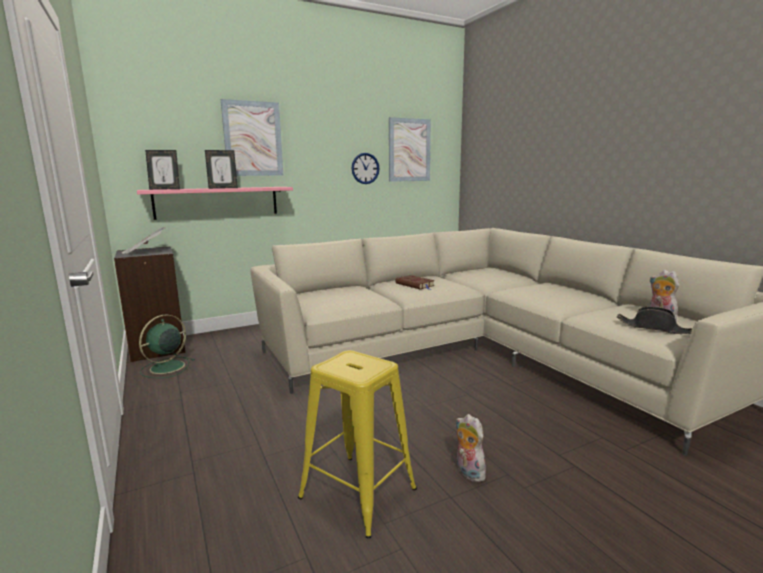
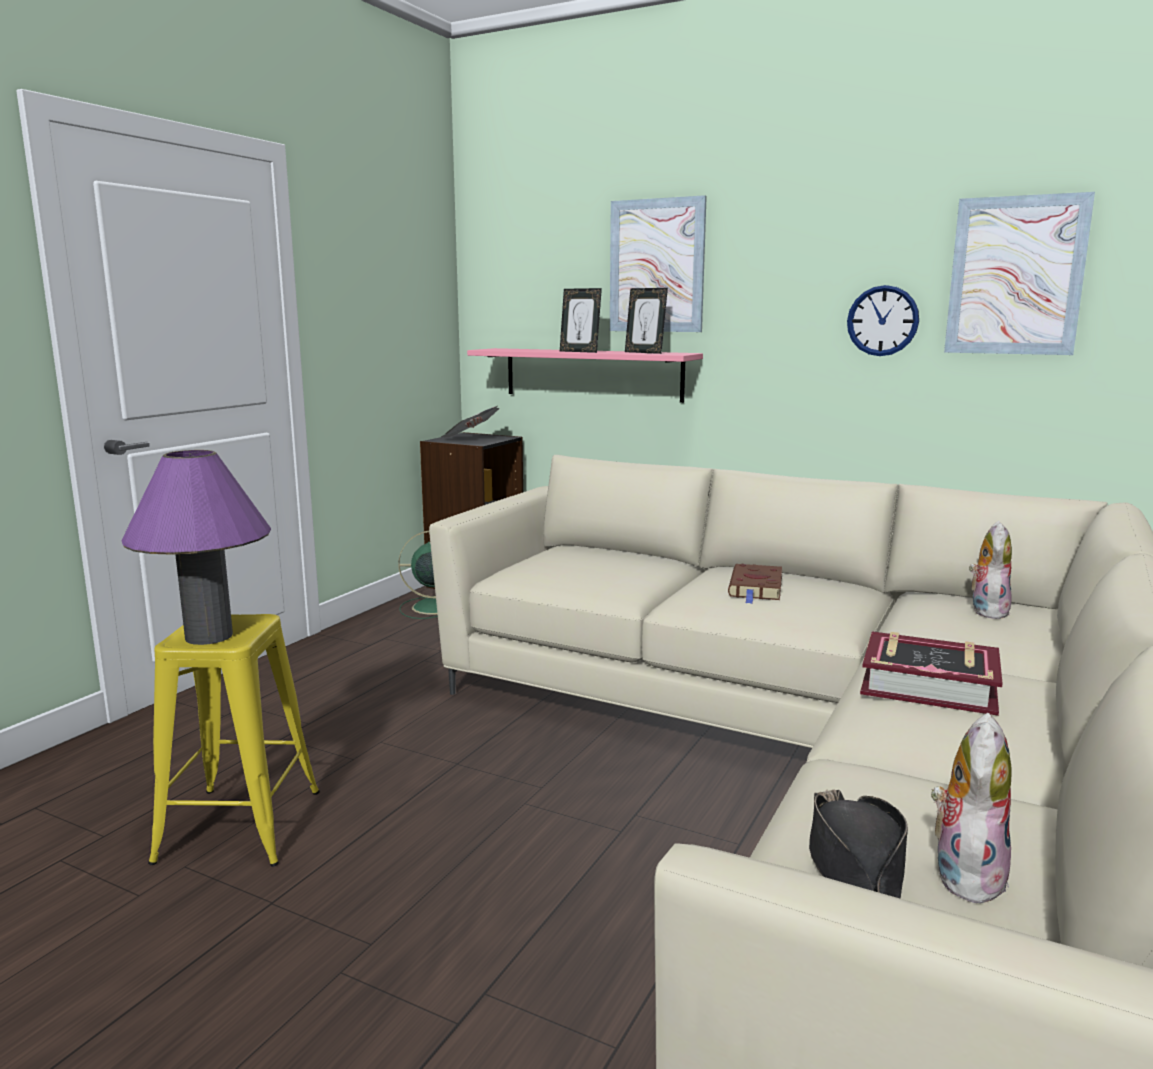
camera: 55 degrees right, 0 degrees up
(165, 189) = (516, 349): picture frame -> picture frame (645, 352)
(364, 369) = (209, 636): none -> purple table lamp
(468, 473) = (347, 901): plush toy -> plush toy (986, 610)
(534, 292) = (929, 685): none -> book

